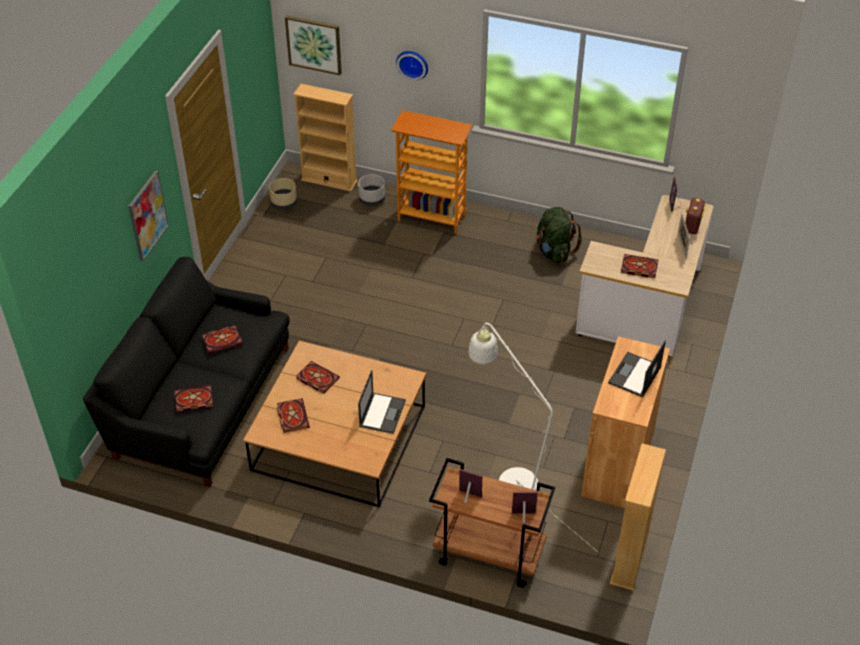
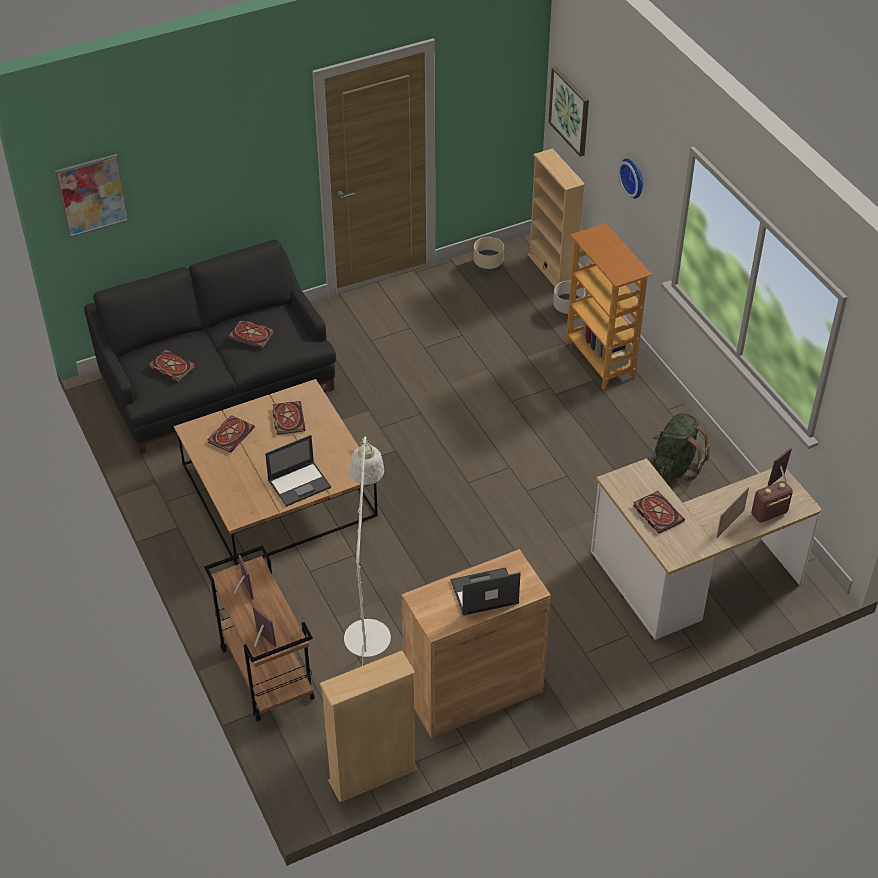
camera: 45 degrees right, 0 degrees up
(147, 215) = (247, 178): picture -> picture (92, 195)

